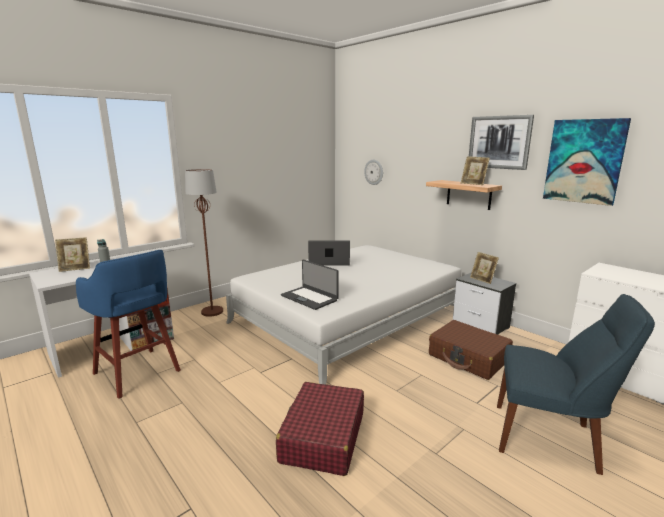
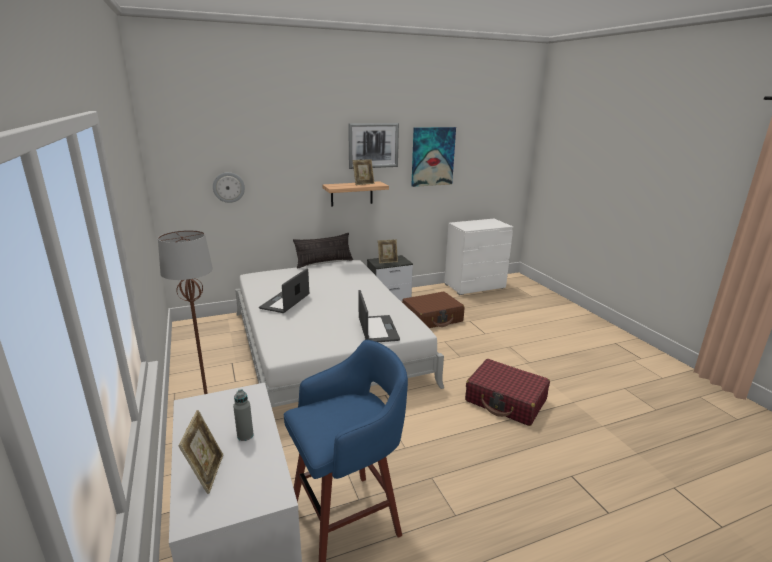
camera: 70 degrees left, 5 degrees up
(309, 298) = (377, 329): laptop -> laptop turned 75 degrees counterclockwise
(426, 258) = (324, 263): none -> pillow
(550, 439) = (523, 325): blue chair -> none

